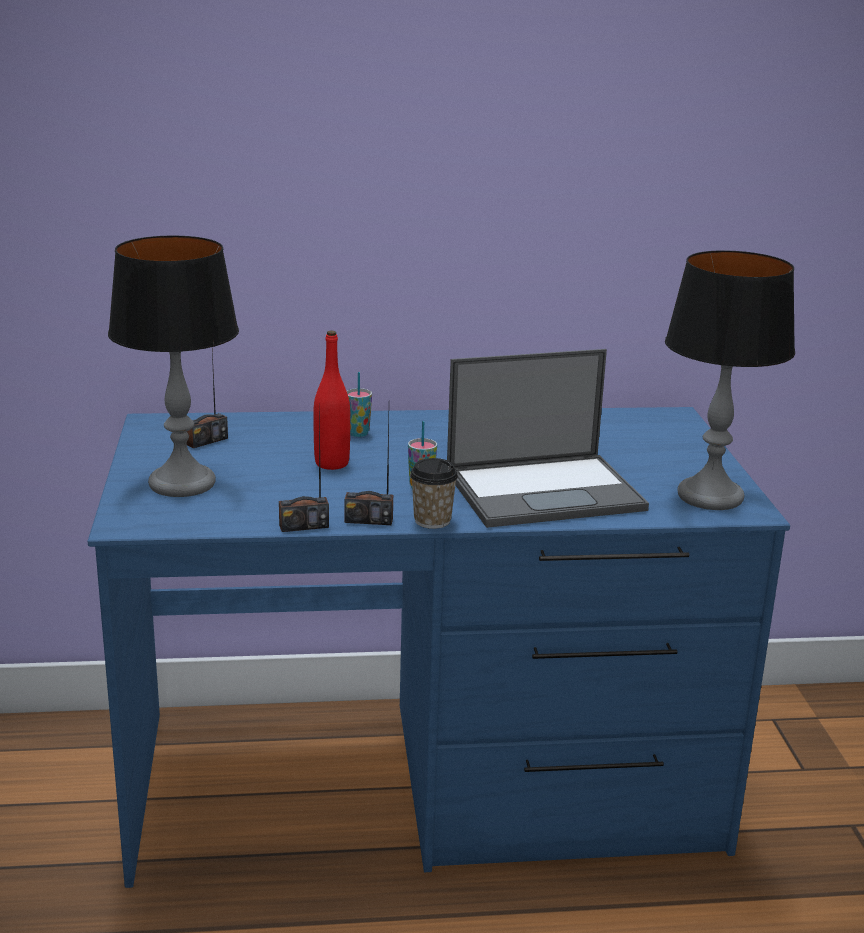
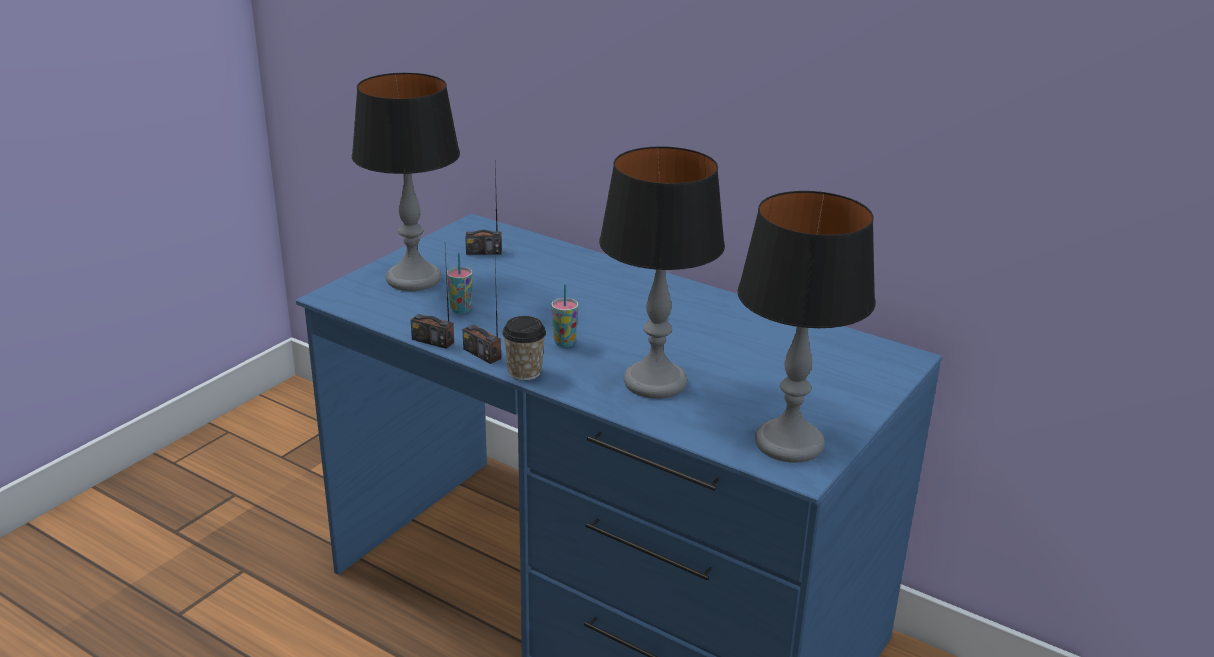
camera: 40 degrees right, 5 degrees up
(332, 463) = (536, 299): red bottle -> none
(358, 433) = (598, 281): cup -> cup (461, 310)
(546, 490) = (655, 382): laptop -> table lamp

